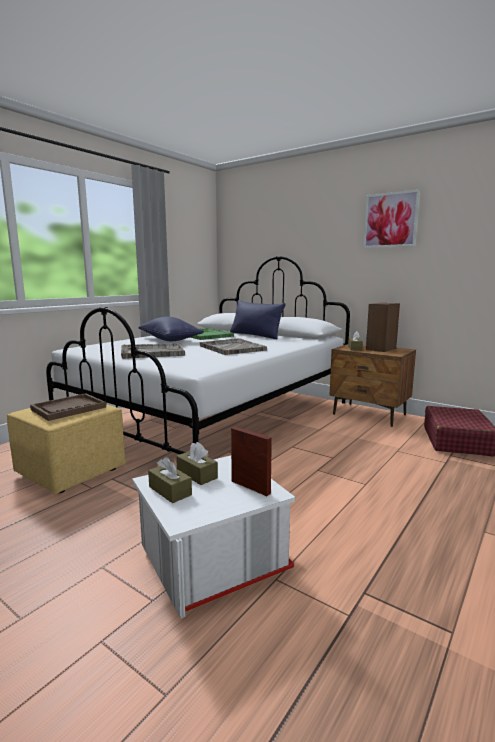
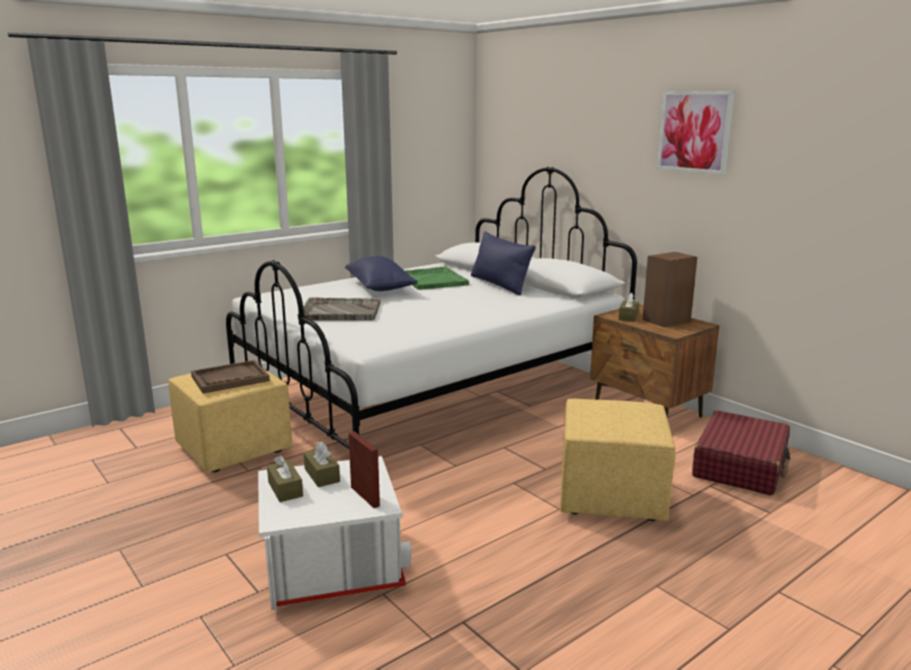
camera: 15 degrees right, 5 degrees up
(232, 348) = (443, 310): grey tray -> none
(396, 471) = (613, 497): none -> yellow ottoman

